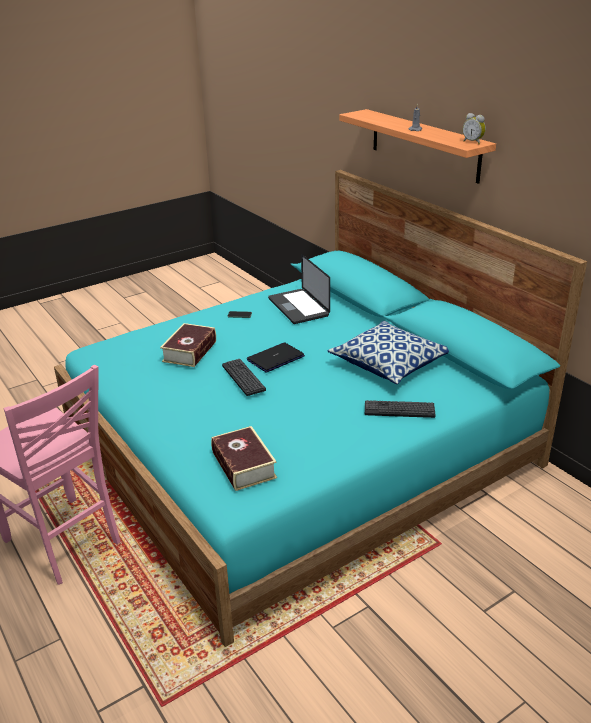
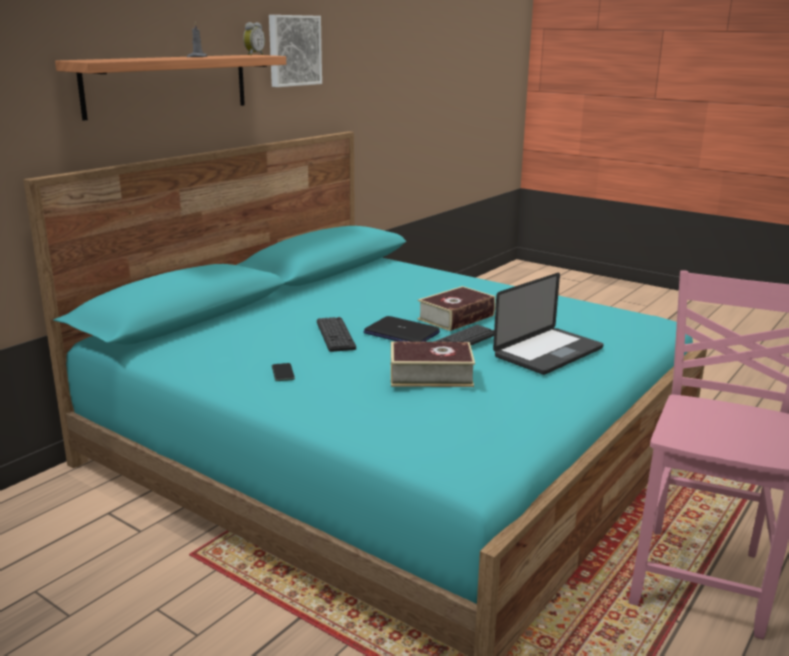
camera: 110 degrees left, 10 degrees down
(243, 465) = (607, 321): book -> book (456, 317)
(298, 307) = (242, 341): laptop -> laptop (548, 352)
(389, 364) = (371, 290): pillow -> none
(399, 410) = (453, 282): keyboard -> keyboard (335, 335)
(540, 152) = (293, 50): none -> picture

